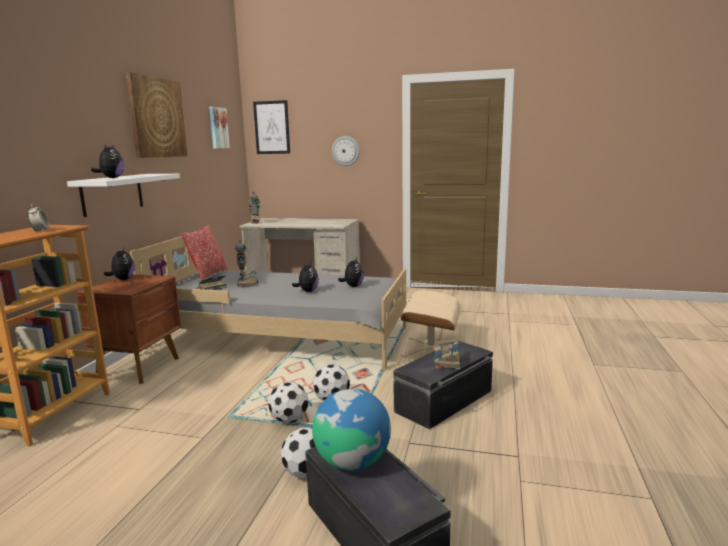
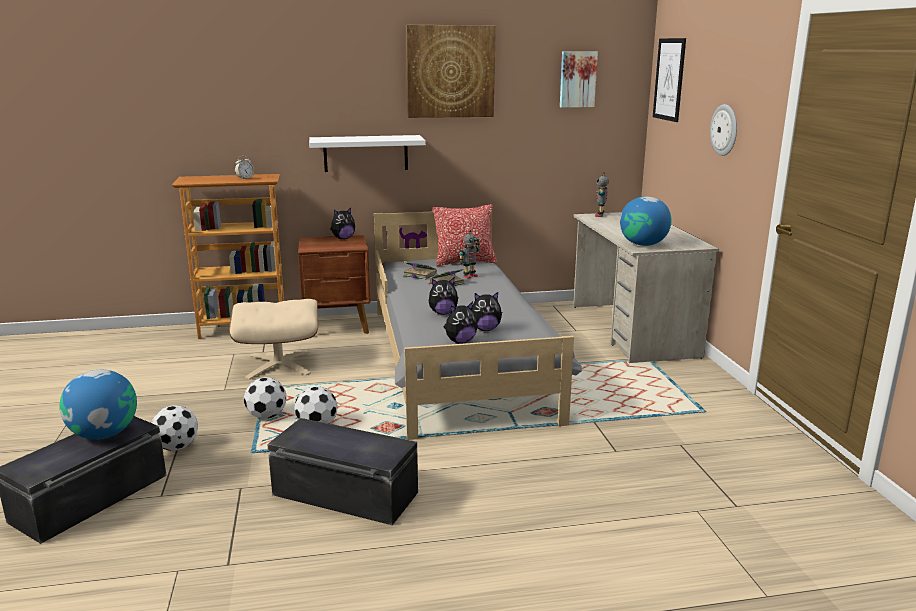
camera: 65 degrees right, 5 degrees up
(111, 178) = (342, 138): plush toy -> plush toy (460, 341)
(332, 224) = (643, 244): none -> globe
(430, 348) = (502, 457): beige ottoman -> beige ottoman (279, 364)
(447, 362) = (335, 445): book -> none

